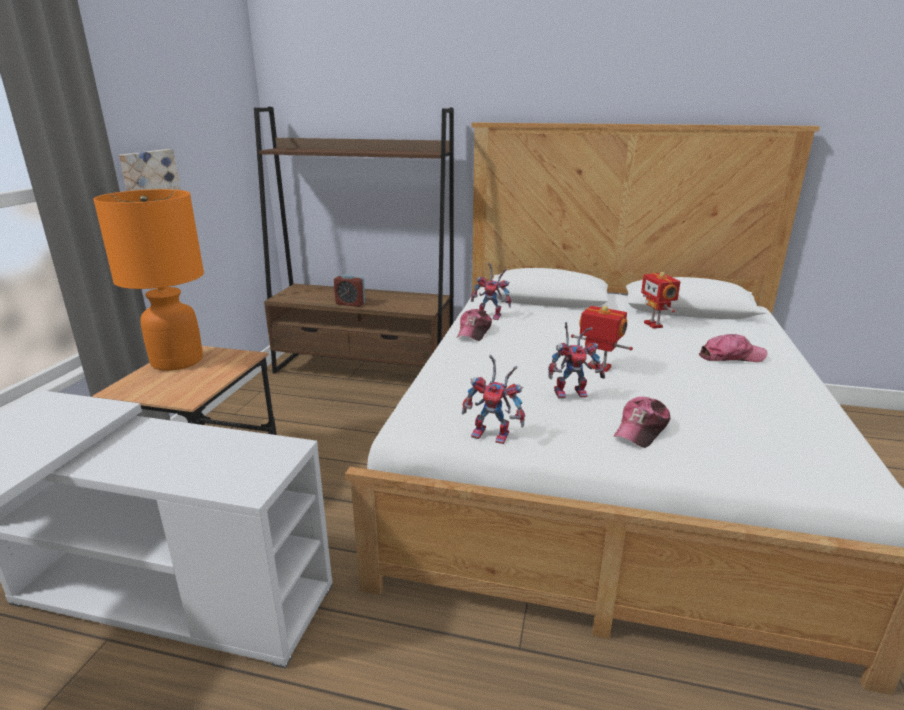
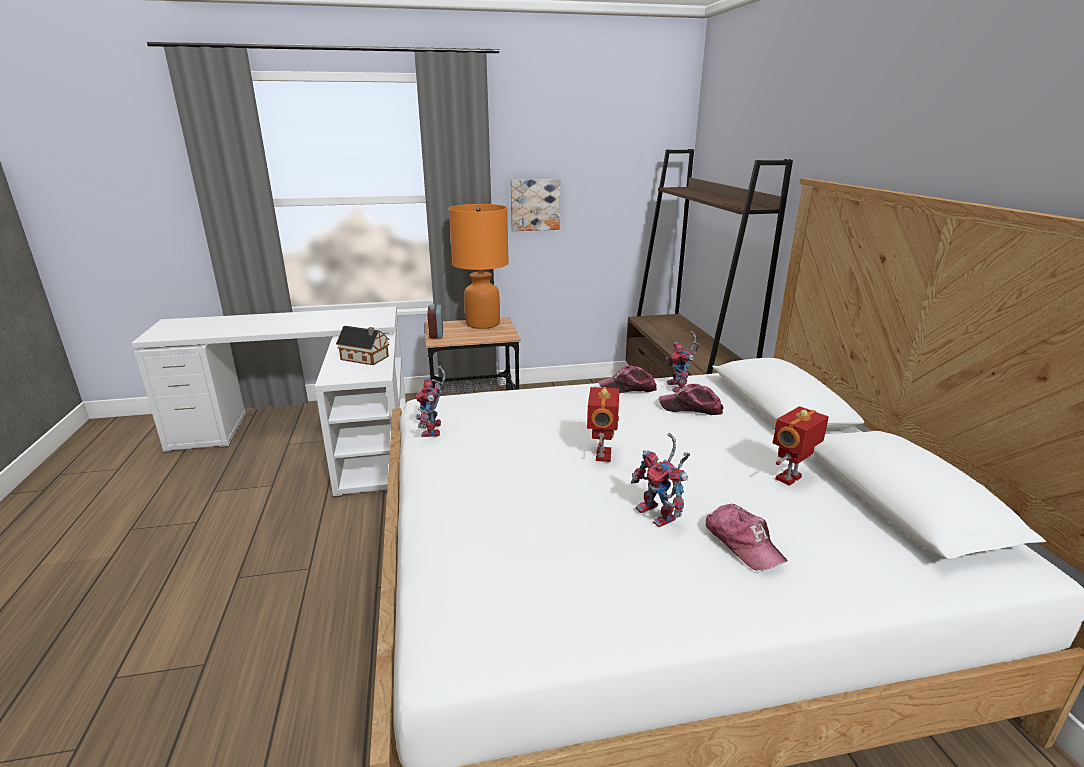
camera: 65 degrees right, 0 degrees up
(206, 450) = (366, 358): none -> toy house
(350, 304) = (667, 341): alarm clock -> alarm clock (436, 334)
(572, 392) = (530, 449): toy robot -> toy robot (660, 515)
(641, 429) = (485, 494): cap -> cap (691, 408)

